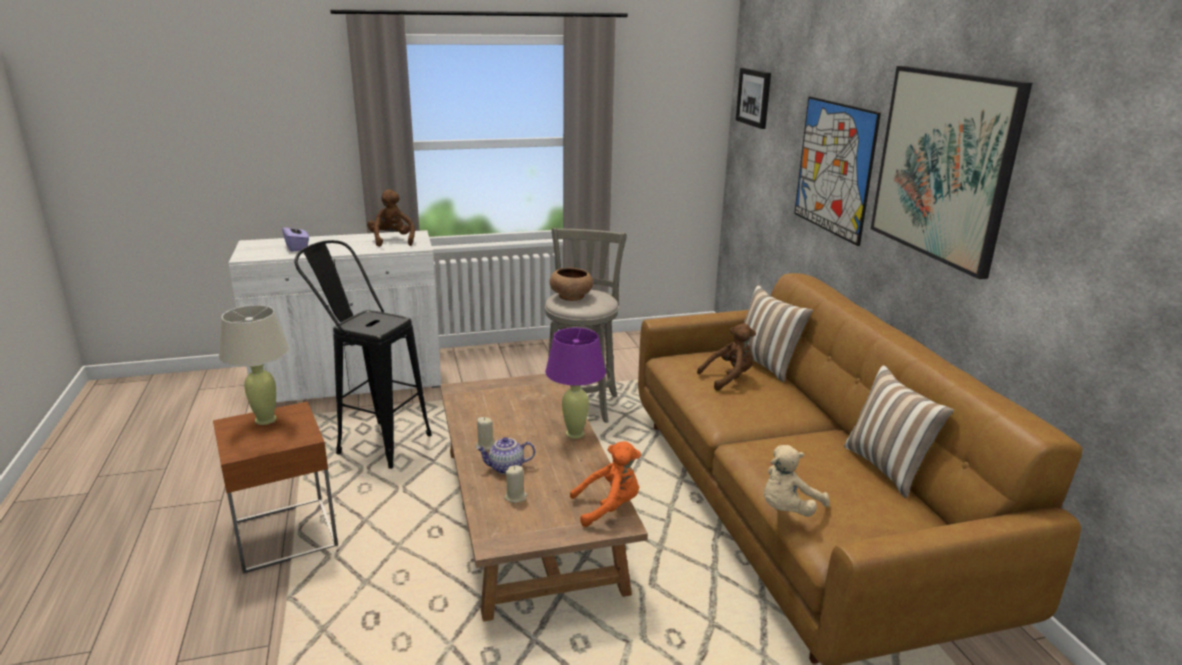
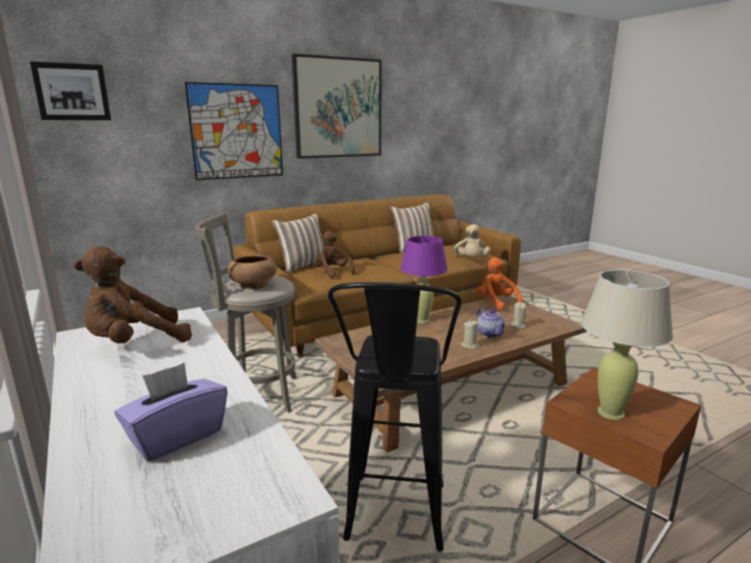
camera: 105 degrees left, 5 degrees down
(788, 510) = (471, 260): beige plush toy -> beige plush toy turned 60 degrees clockwise

